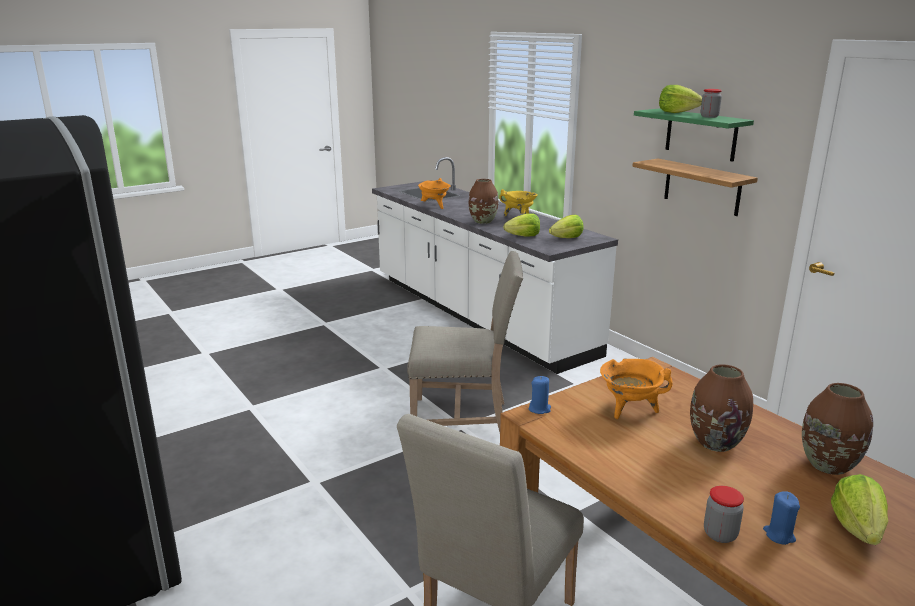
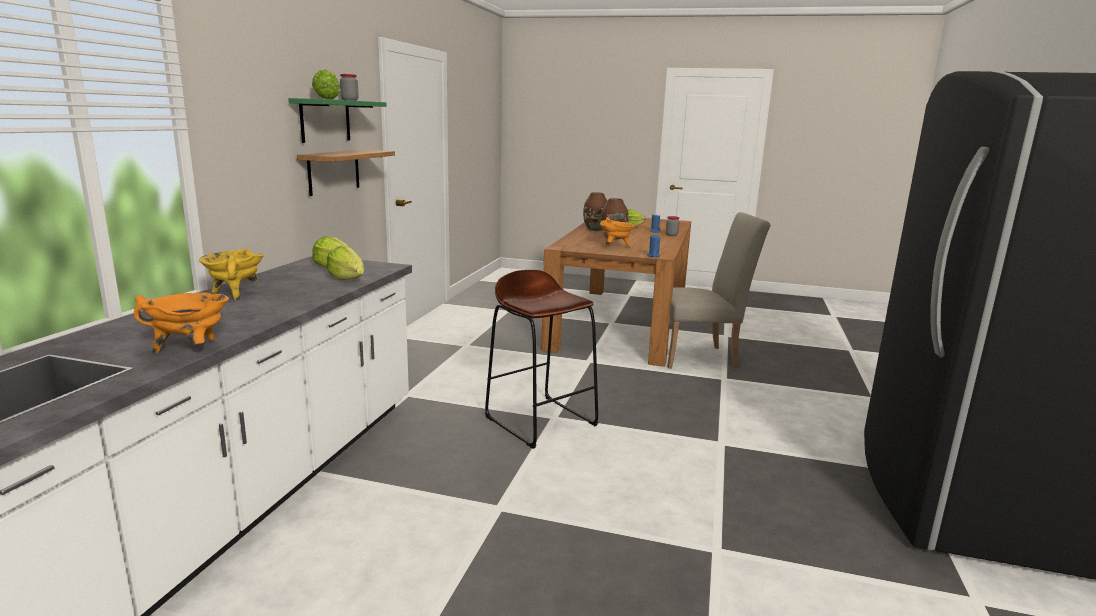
camera: 130 degrees left, 5 degrees down
(463, 419) = (541, 421): beige chair -> brown stool
(483, 221) = (287, 304): brown vase -> none

